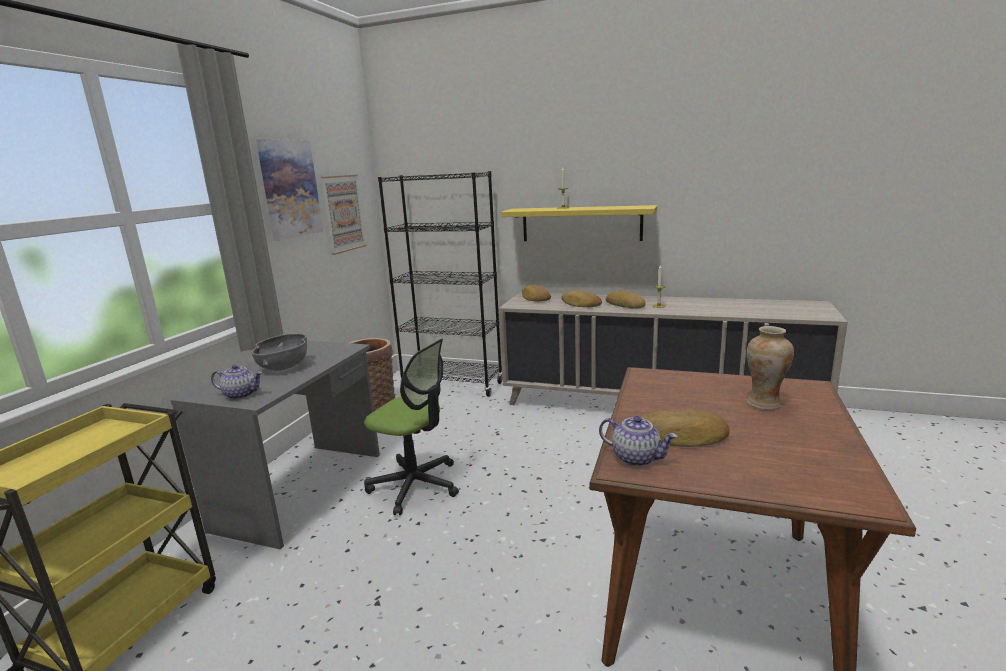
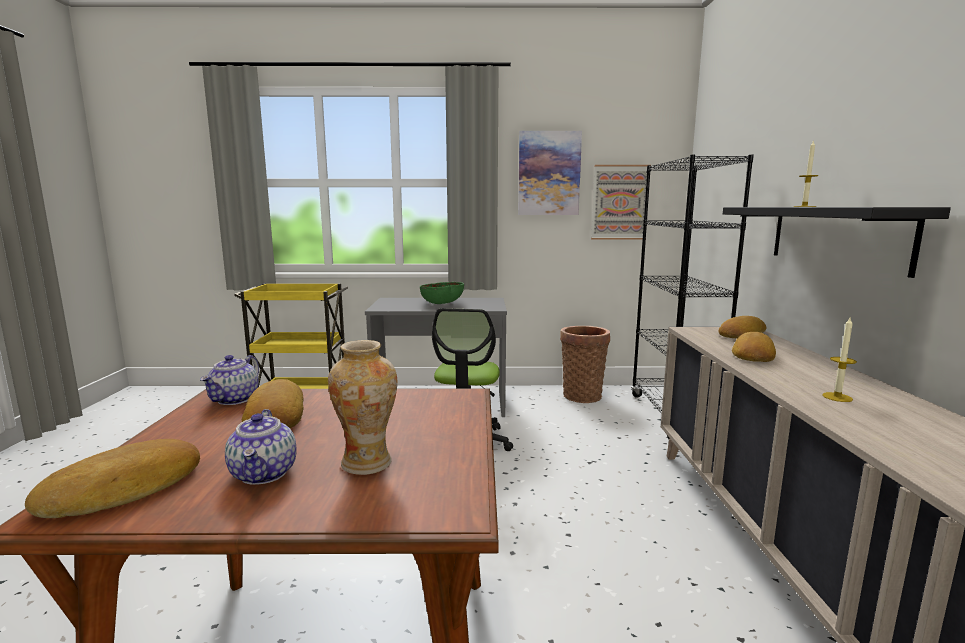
camera: 70 degrees right, 5 degrees down
(241, 394) = (389, 305): teapot -> teapot (264, 474)
(284, 367) = (442, 303): grey bowl -> green bowl
(581, 224) = (835, 236): yellow shelf -> black shelf
(625, 304) = (800, 376): bread -> bread (125, 489)

